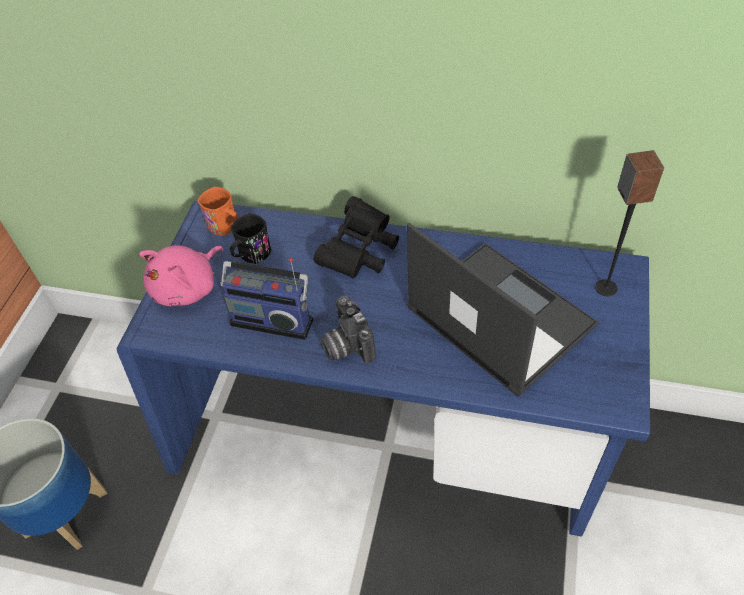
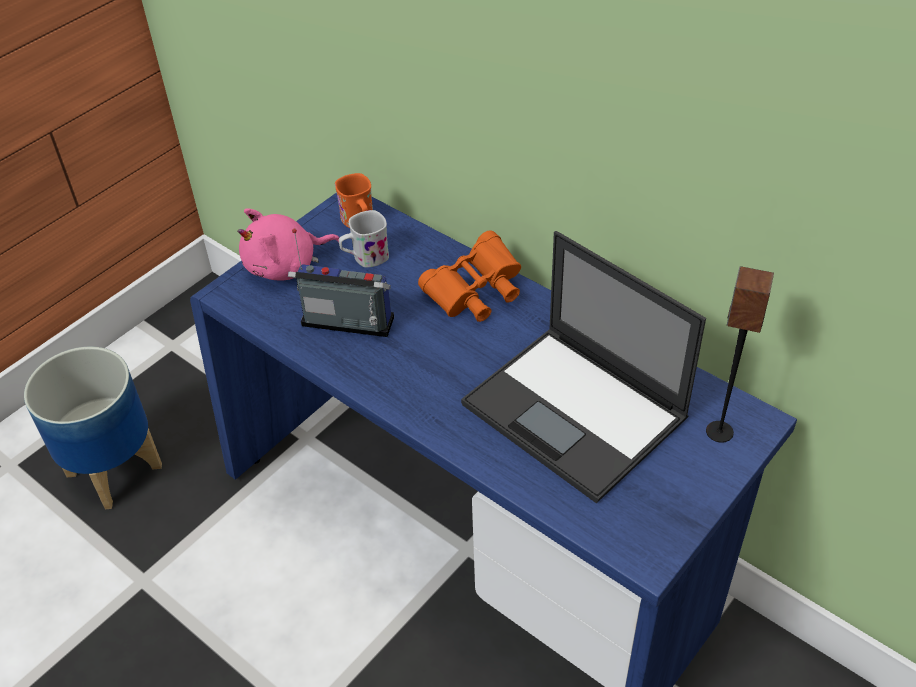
camera: 25 degrees right, 5 degrees down
(251, 256) = (365, 258): black mug -> white mug
(273, 318) = (346, 326): radio -> radio turned 150 degrees clockwise
(345, 345) = (399, 379): camera -> none
(360, 252) = (475, 294): black binoculars -> orange binoculars
(498, 316) = (576, 412): laptop -> laptop turned 150 degrees clockwise

